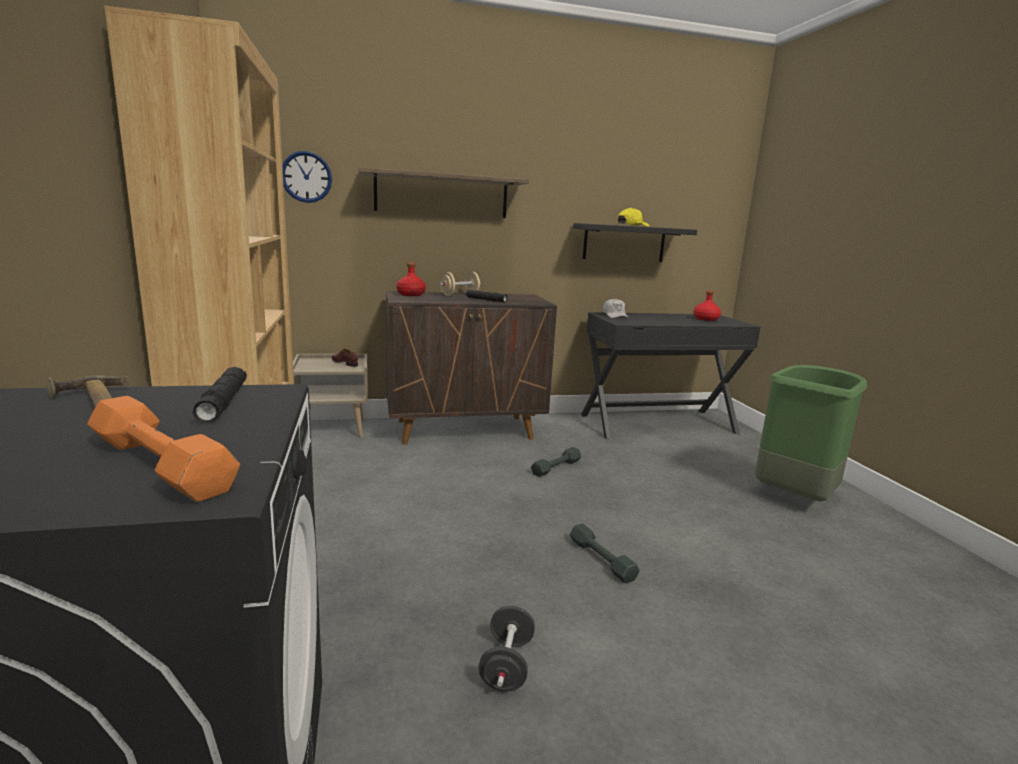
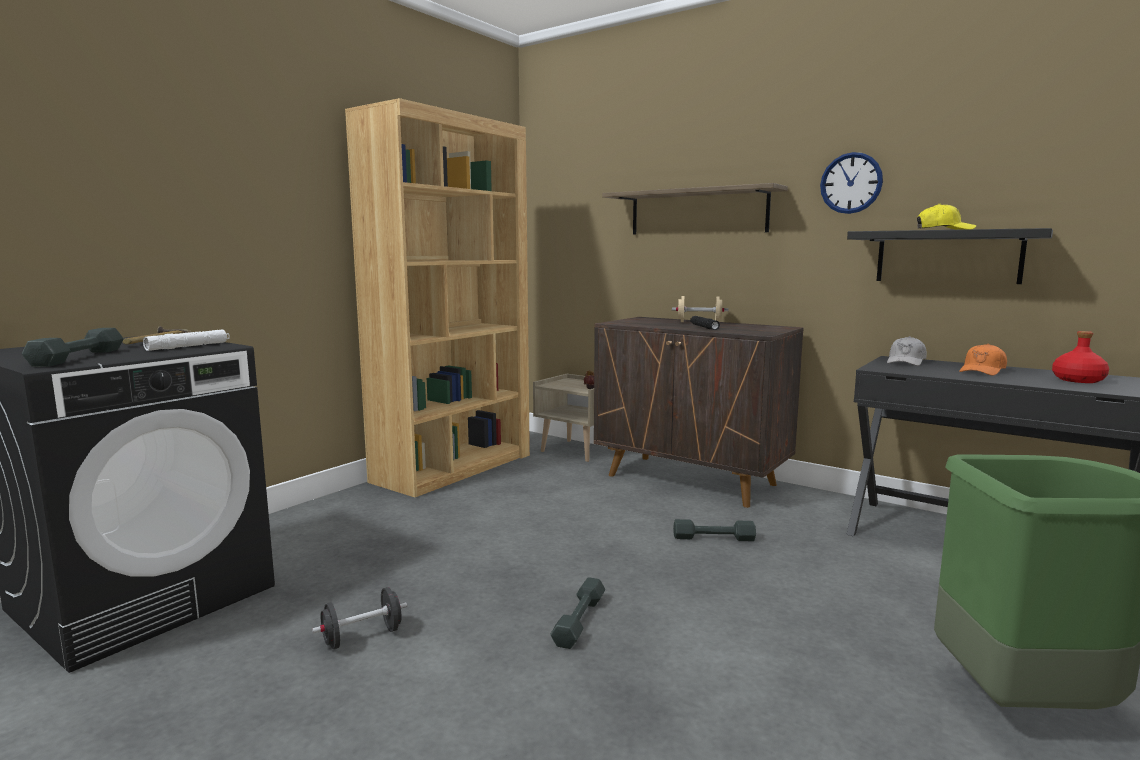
camera: 50 degrees right, 5 degrees down
(160, 464) = (78, 357): orange dumbbell -> grey dumbbell
(223, 403) = (188, 346): black flashlight -> white flashlight
(306, 177) = (581, 207): wall clock -> wall clock (851, 183)
(411, 294) = (646, 319): red bottle -> none
(661, 318) = (982, 371): none -> orange cap

